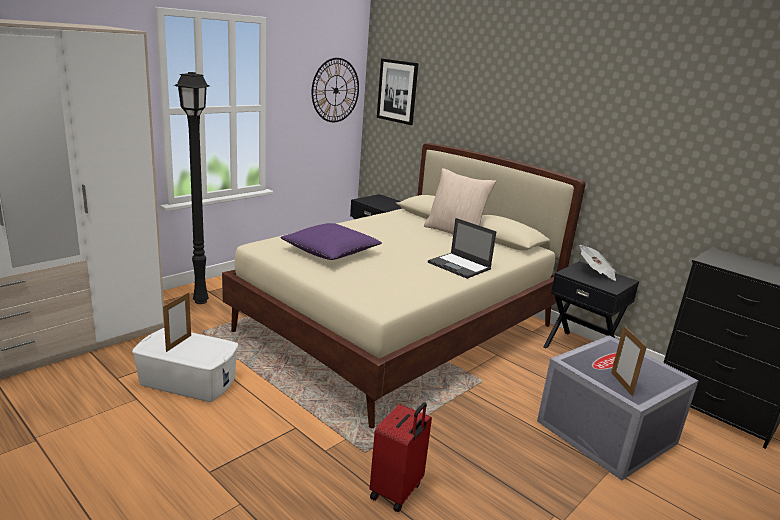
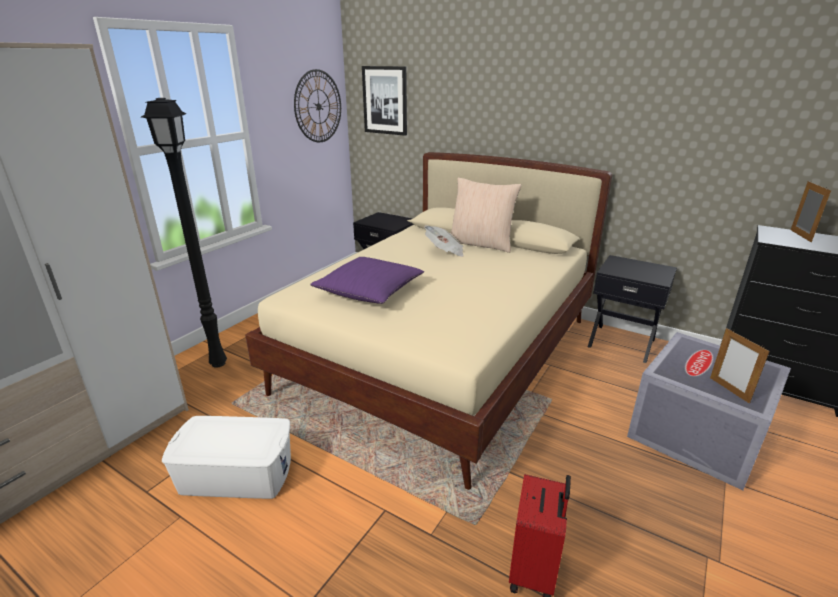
camera: 10 degrees left, 5 degrees up
(178, 343) = (218, 436): picture frame -> picture frame (800, 236)
(459, 266) = (511, 283): laptop -> none
(596, 273) = (634, 265): newspaper -> newspaper (445, 251)

